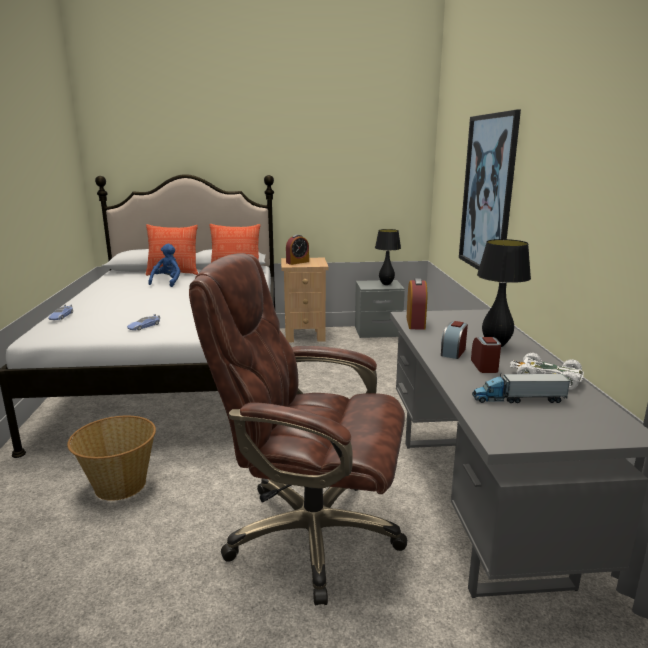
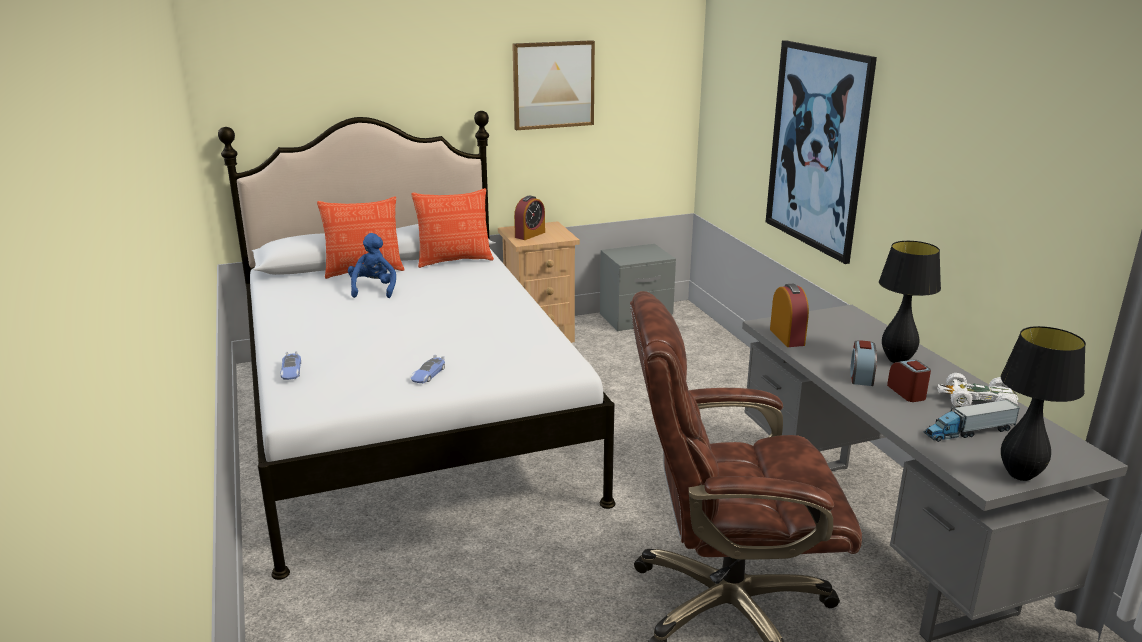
camera: 15 degrees left, 5 degrees up
(119, 485) = (455, 591): basket -> none
(322, 160) = (553, 85): none -> picture
(386, 284) = (646, 253): black table lamp -> black table lamp (1019, 475)

